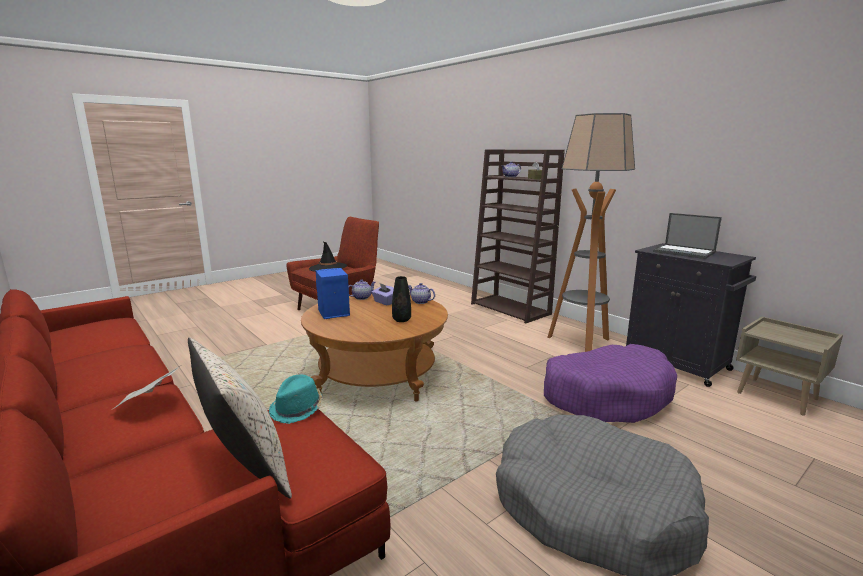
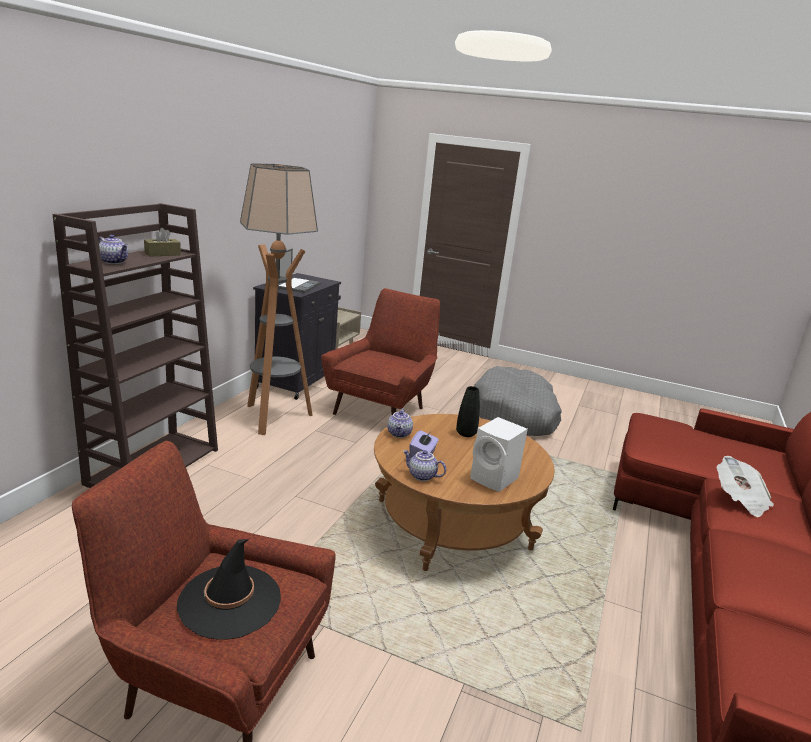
camera: 120 degrees left, 5 degrees up
(245, 469) = (698, 440): beige pillow -> none
(297, 409) = (643, 444): turquoise hat -> none
(332, 313) = (495, 479): blue speaker -> white speaker
(606, 396) = (381, 409): purple dog bed -> red armchair

